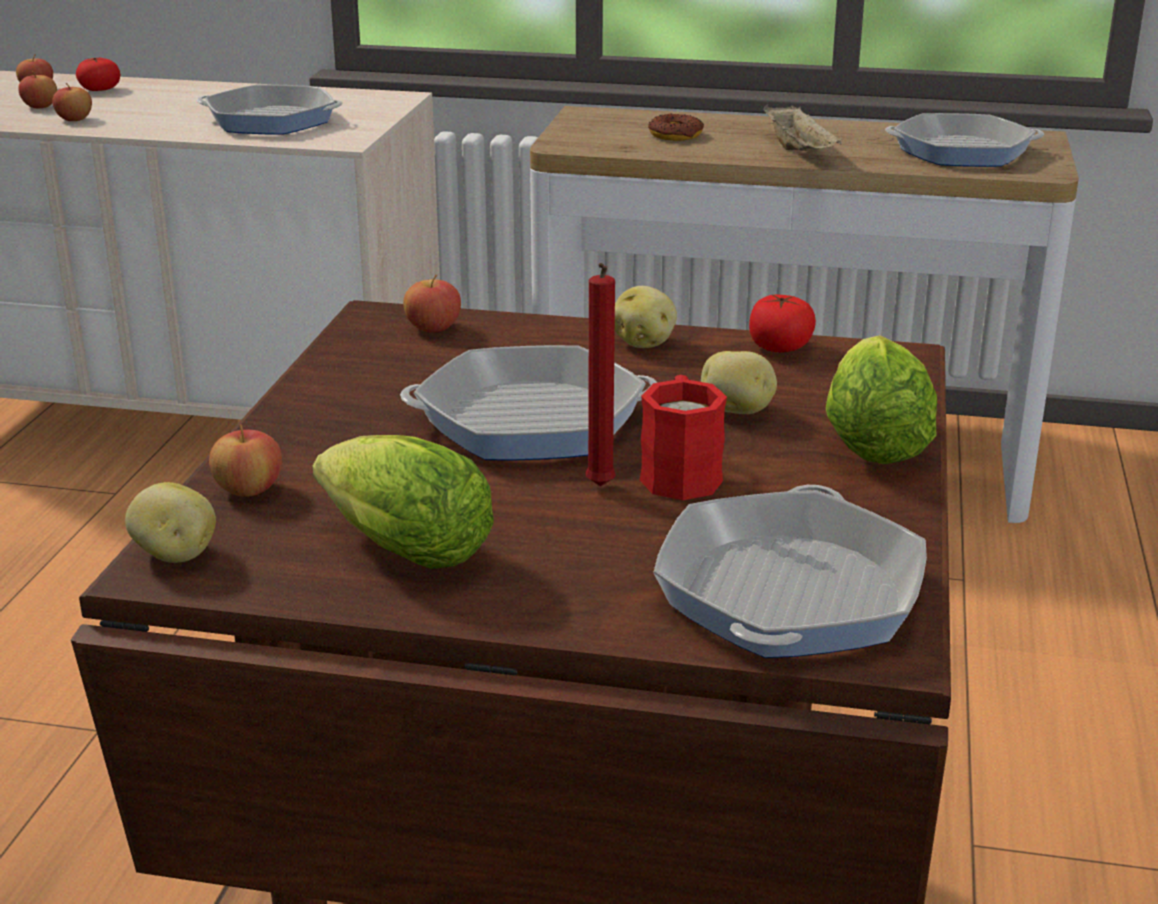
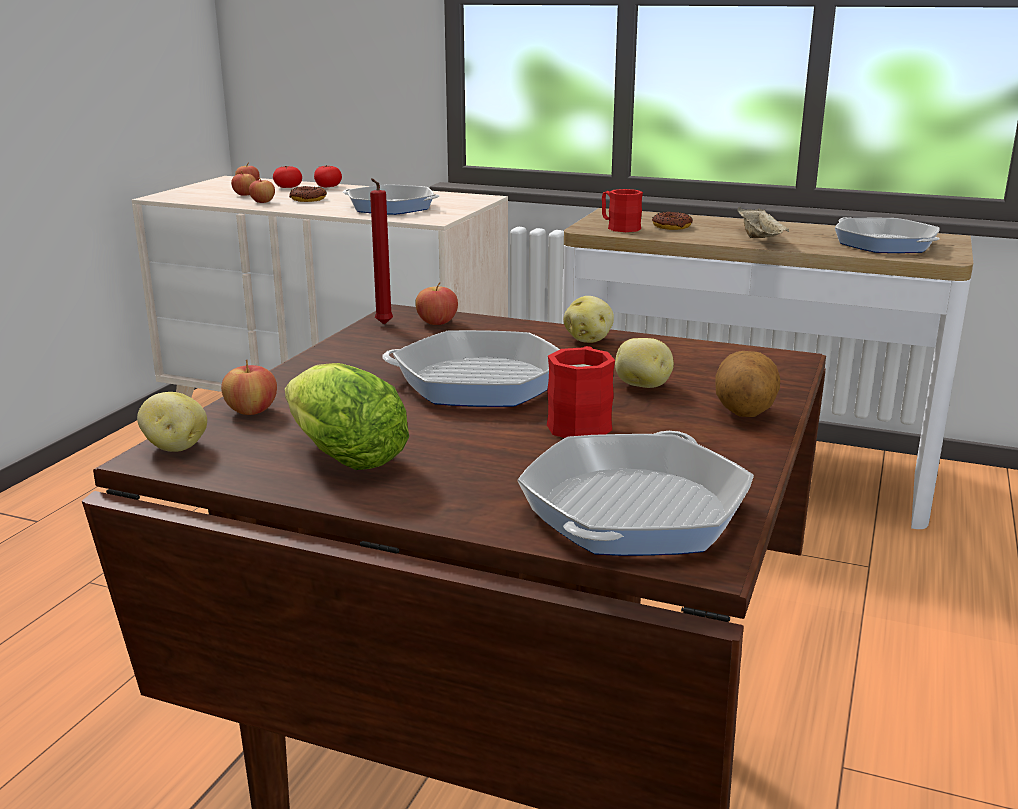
camera: 10 degrees right, 5 degrees down
(141, 111) = (308, 199): none -> donut
(599, 488) = (512, 428): red candle -> red candle (382, 325)
(604, 140) = (619, 227): none -> red mug
(780, 347) = (693, 348): tomato -> tomato (328, 186)
(873, 441) = (744, 412): lettuce -> potato
(961, 151) = (884, 244): frying pan -> frying pan turned 135 degrees counterclockwise

